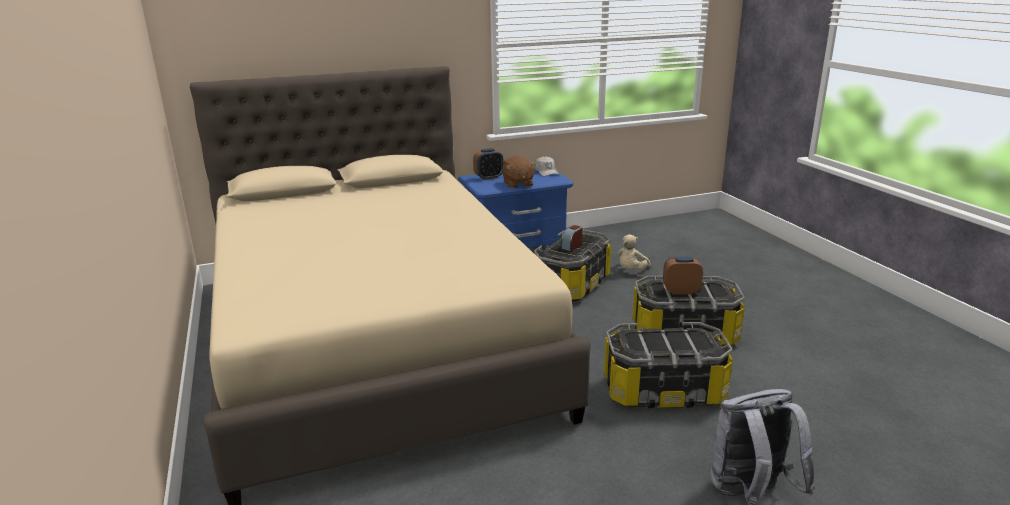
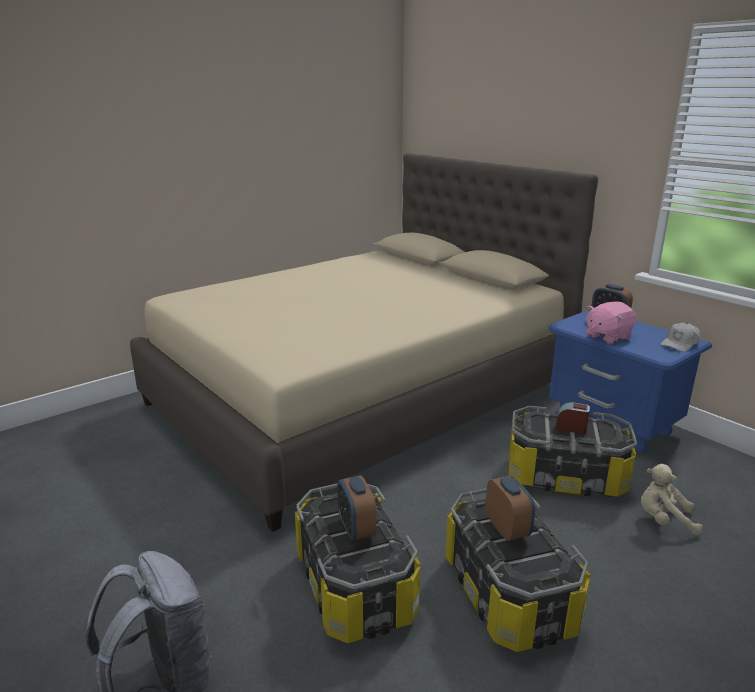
camera: 70 degrees right, 0 degrees up
(517, 184) = (607, 336): brown plush toy -> pink plush toy
(667, 341) = (356, 529): none -> alarm clock

